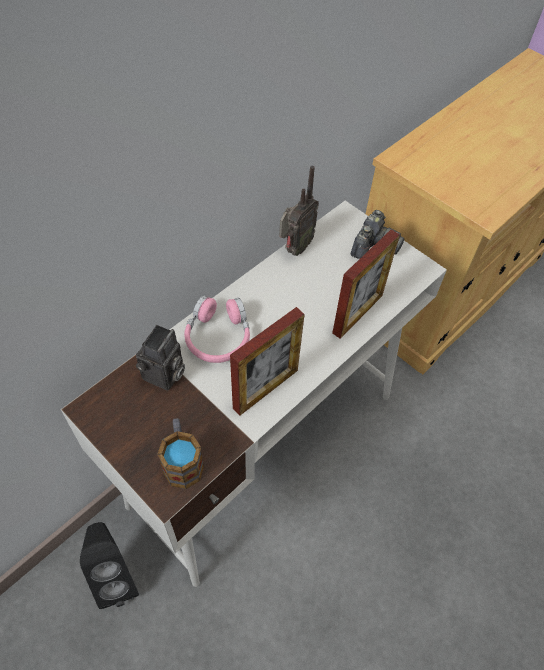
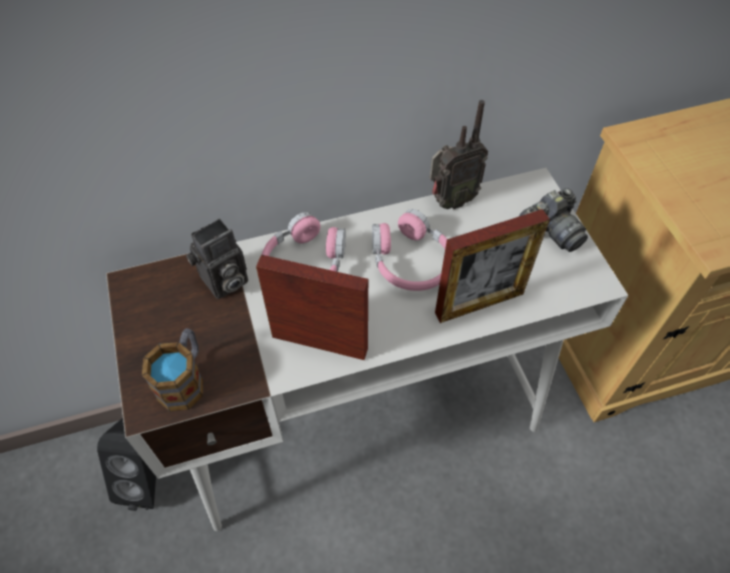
camera: 30 degrees right, 0 degrees up
(265, 389) = (319, 343): picture frame -> picture frame turned 150 degrees counterclockwise
(293, 303) = (410, 261): none -> pink headphones

